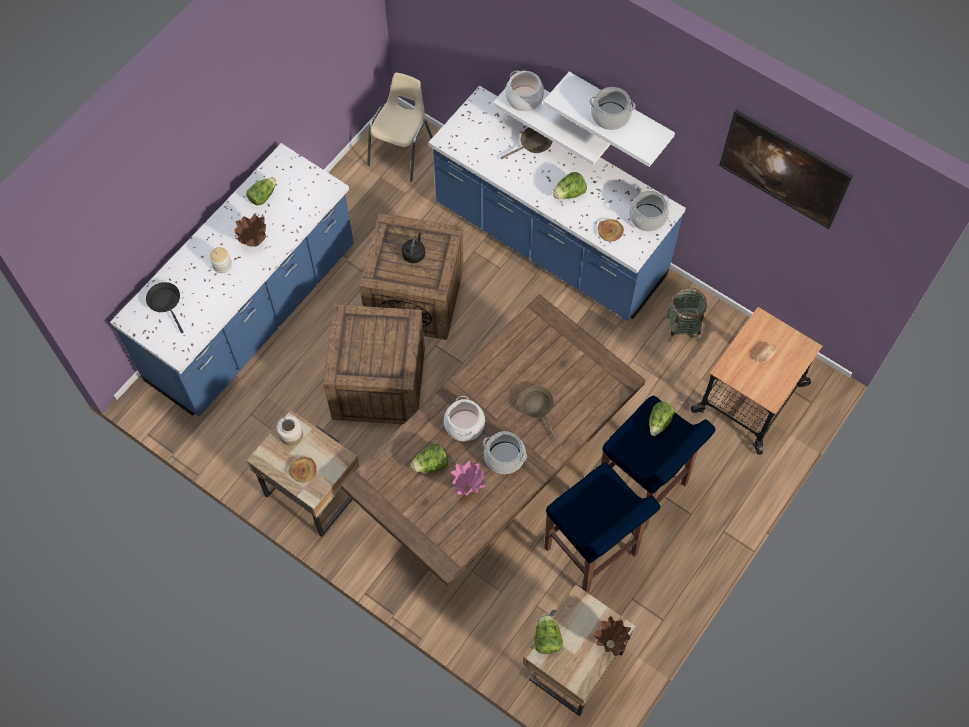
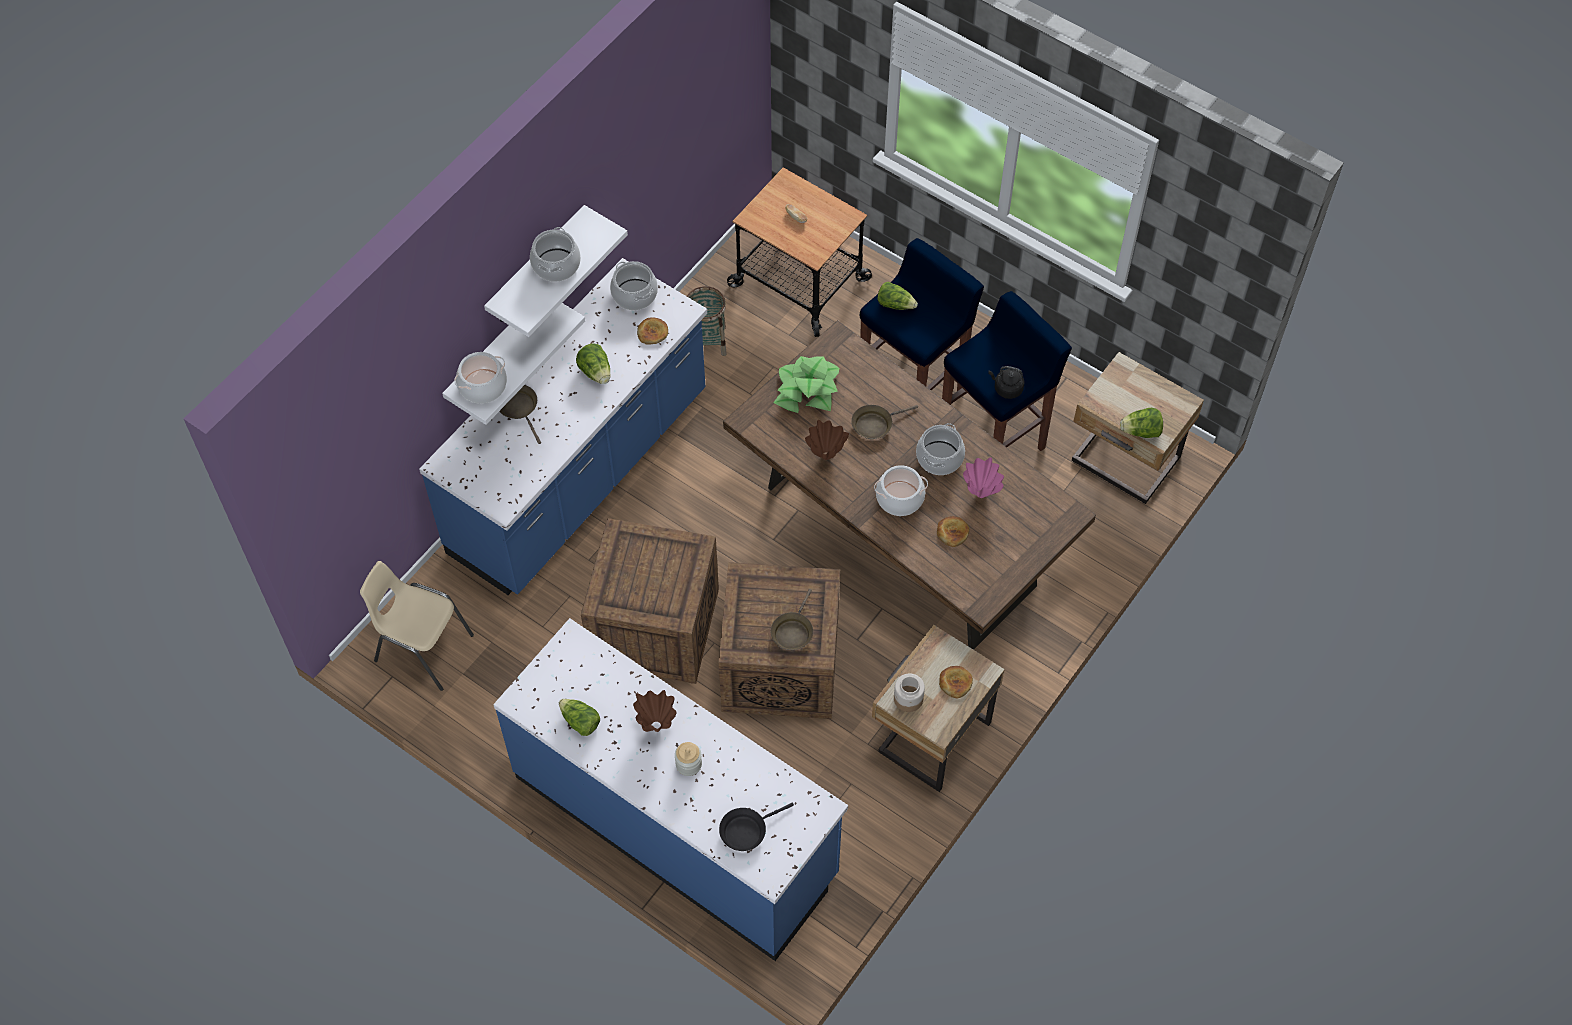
camera: 90 degrees left, 5 degrees down
(358, 355) = (793, 631): none -> brown frying pan
(414, 254) = (646, 571): black kettle -> black kettle (1006, 388)
(431, 464) = (952, 532): lettuce -> bread
(571, 355) = (807, 390): none -> potted plant
(610, 643) = (1139, 374): brown vase -> brown vase (825, 456)
(779, 182) = (669, 105): picture -> none

